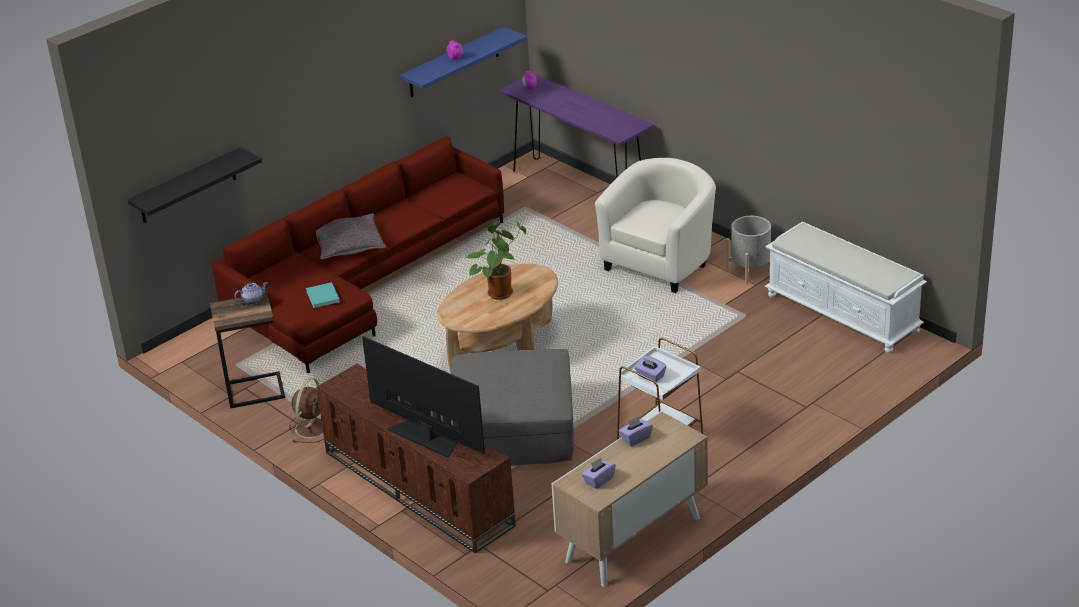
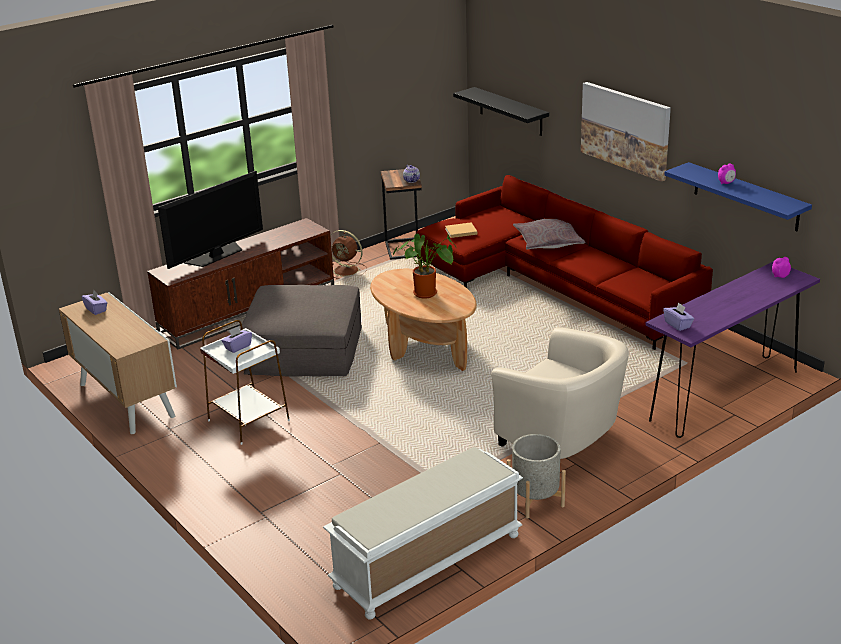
camera: 95 degrees right, 5 degrees down
(323, 297) = (460, 231): turquoise book -> beige book
(332, 95) = (625, 130): none -> picture
(635, 438) = (137, 326): purple tissue box -> purple tissue box (678, 324)

